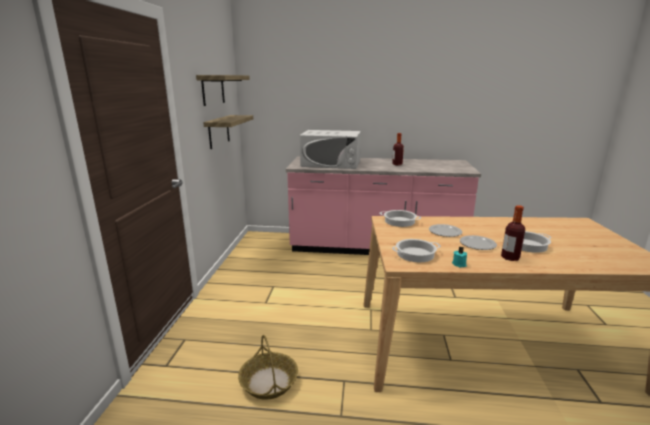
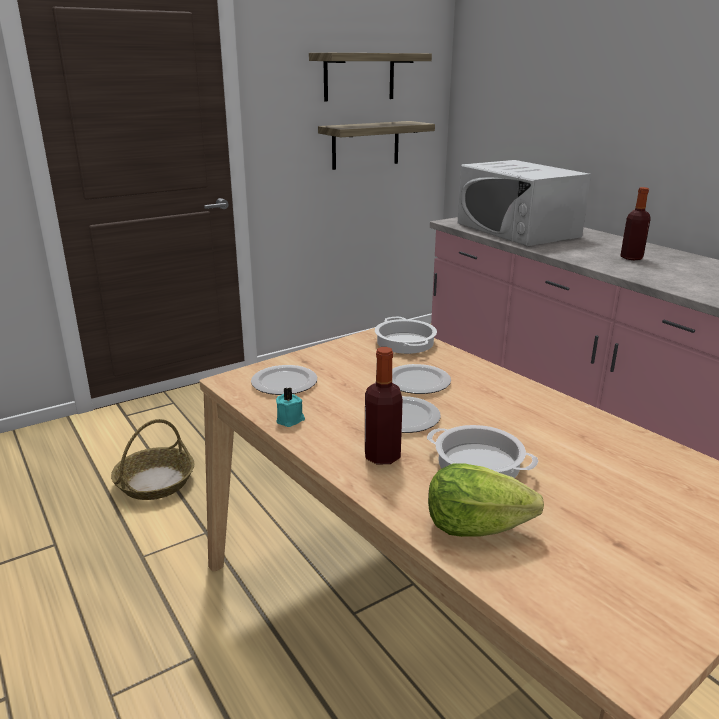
camera: 50 degrees right, 5 degrees up
(415, 254) = (283, 383): cooking pot -> plate
(575, 260) = (475, 526): none -> lettuce

